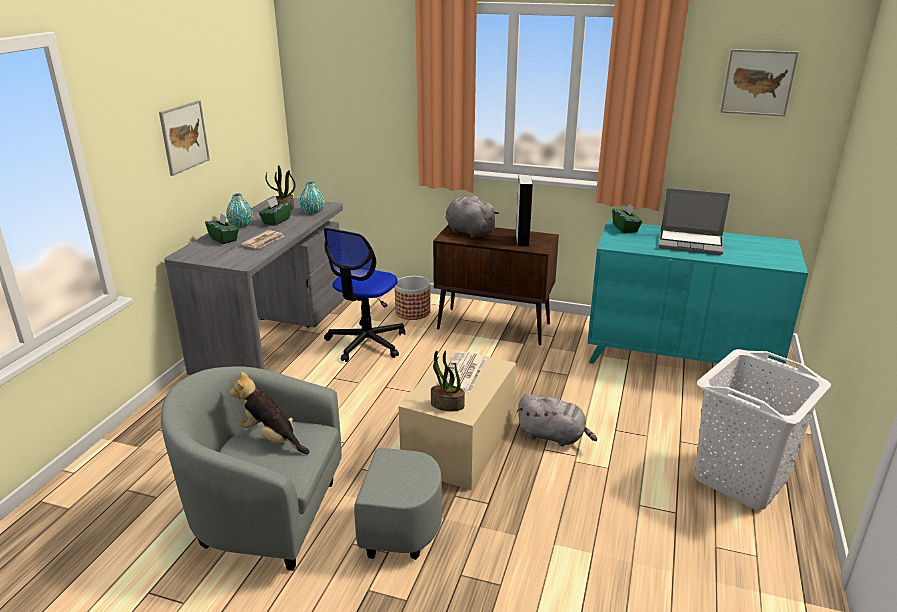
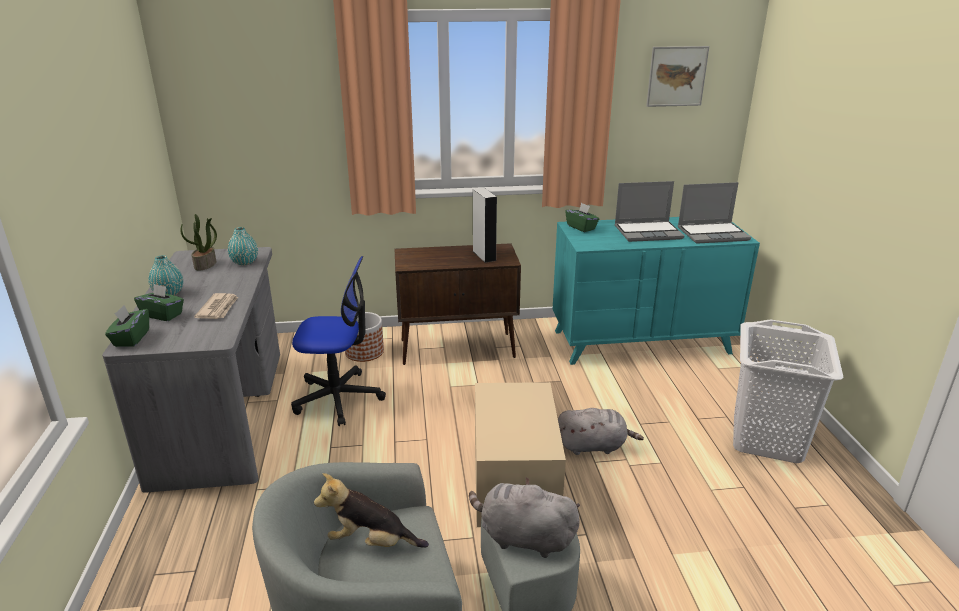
camera: 25 degrees left, 0 degrees up
(184, 137) = (94, 195): picture -> none
(276, 221) = (210, 281): green tissue box -> green tissue box (131, 338)
(366, 343) = (338, 398): office chair -> office chair turned 90 degrees counterclockwise
(447, 405) = (523, 445): potted plant -> none
(463, 373) = (510, 406): newspaper -> none
(468, 232) = (423, 255): grey plush toy -> grey plush toy (523, 538)
(762, 256) = (713, 234): none -> laptop

